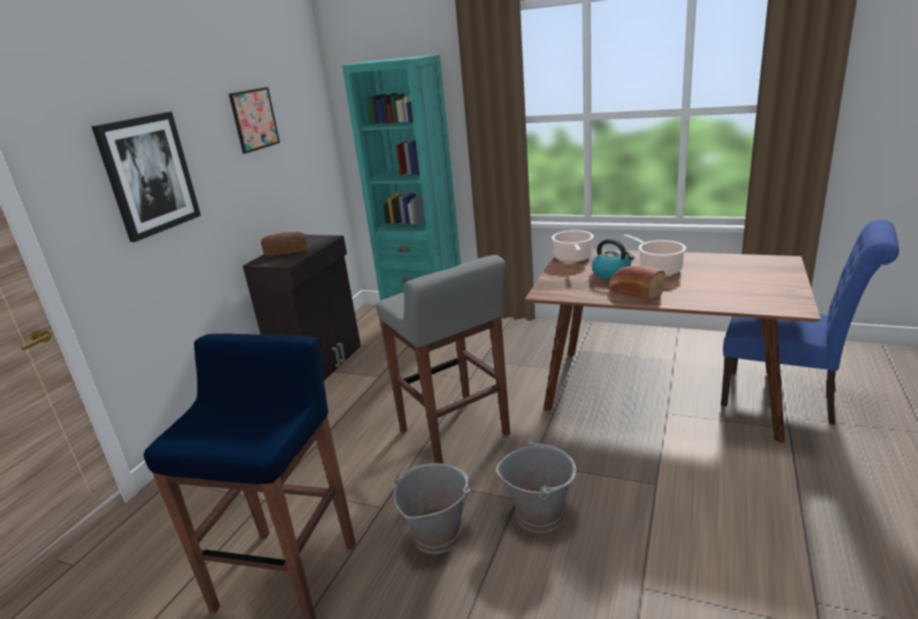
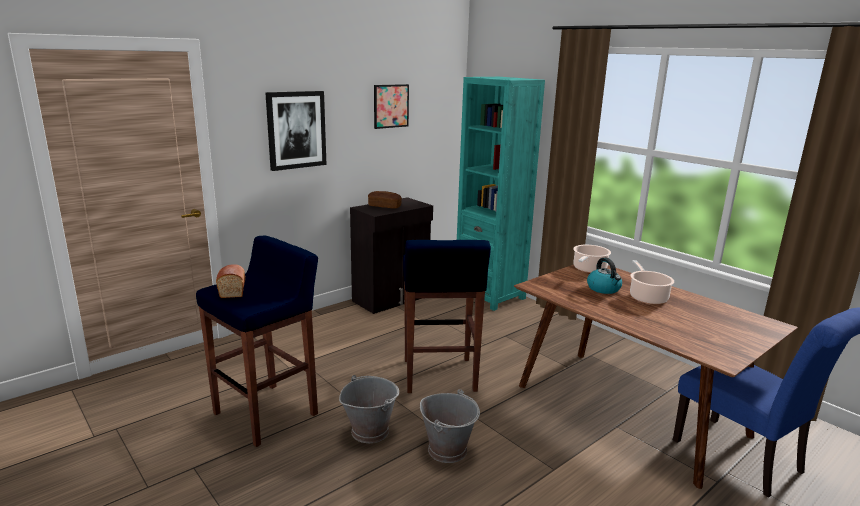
camera: 25 degrees right, 5 degrees down
(455, 433) = (439, 376): grey stool -> blue stool
(634, 292) = (602, 306): bread -> bread (233, 289)

